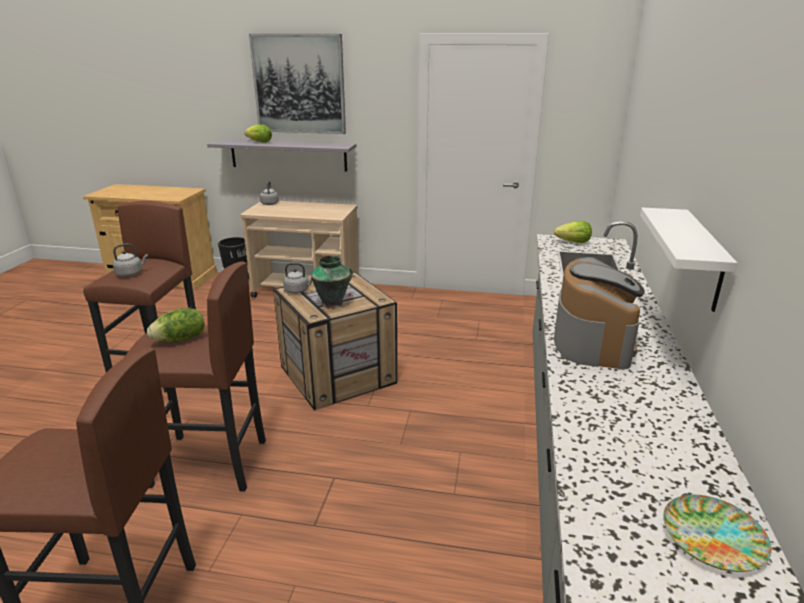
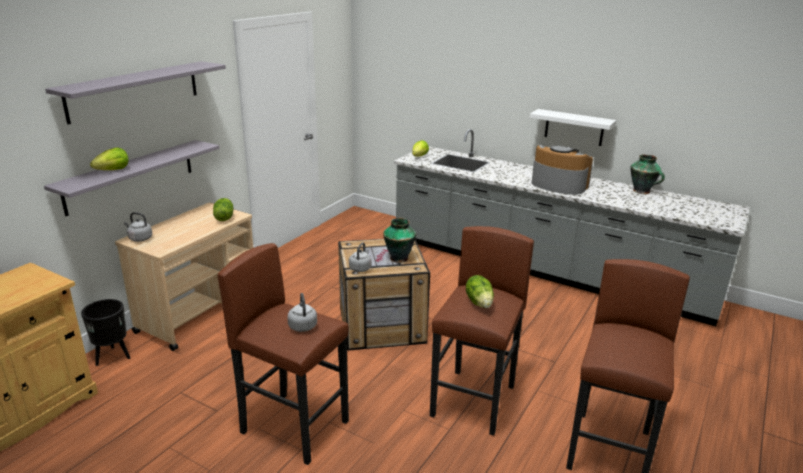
camera: 70 degrees left, 0 degrees up
(299, 84) = (134, 90): picture -> grey shelf
(326, 214) = (224, 218): none -> lettuce
(686, 434) = (642, 191): none -> vase
(712, 536) = (702, 205): plate -> none

